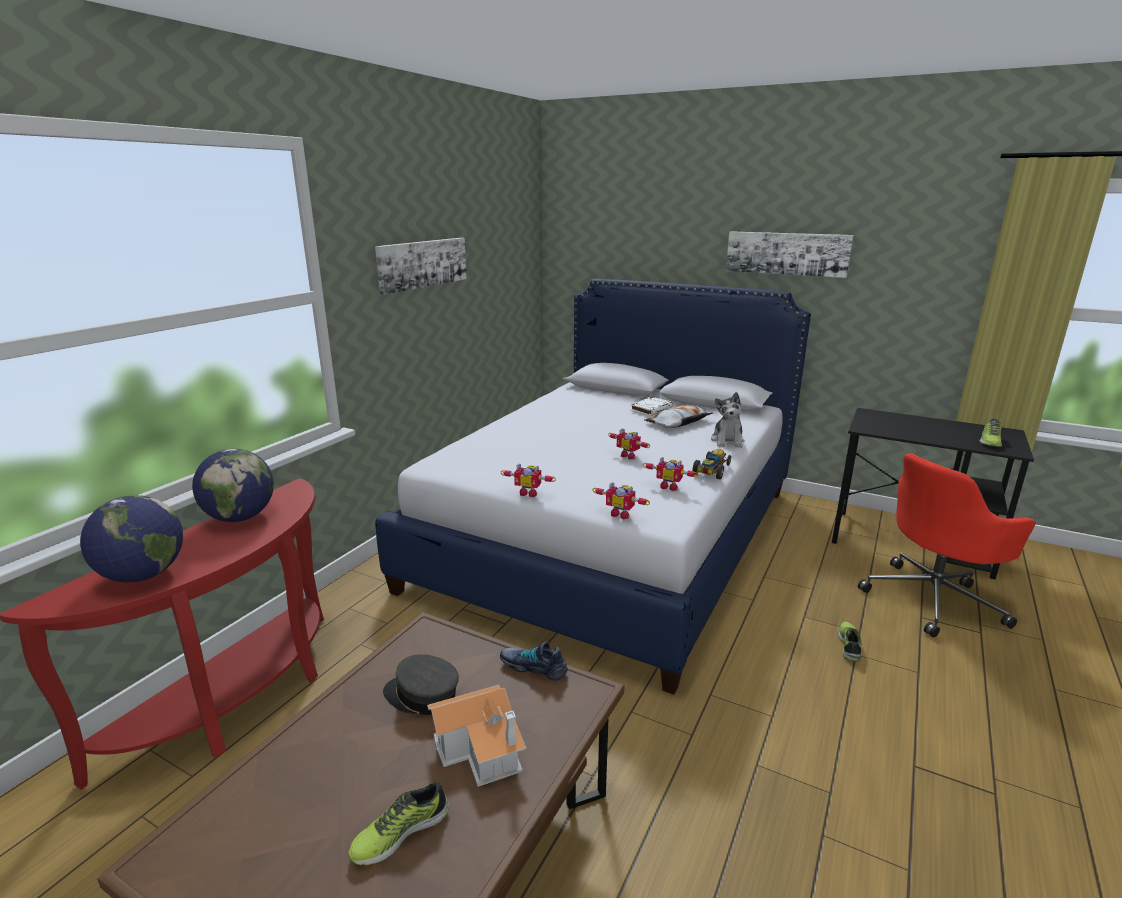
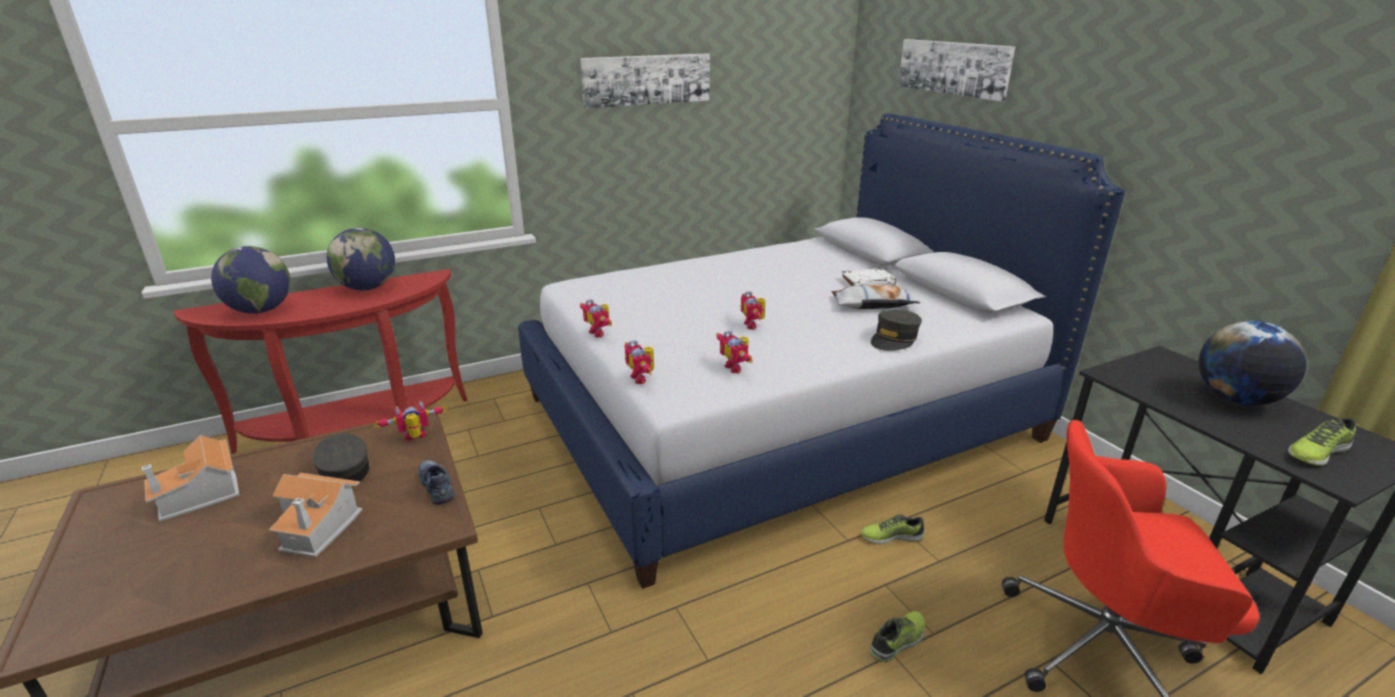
camera: 35 degrees right, 5 degrees up
(296, 790) = (201, 494): none -> toy house
(400, 832) = (203, 552): shoe -> shoe (891, 536)
(446, 641) = (416, 438): none -> toy robot
(711, 471) = (811, 365): toy car -> none
(727, 440) = (894, 339): plush toy -> grey cap
(787, 253) = (1114, 98): picture -> picture (953, 68)
(927, 426) = (1235, 399): none -> globe

